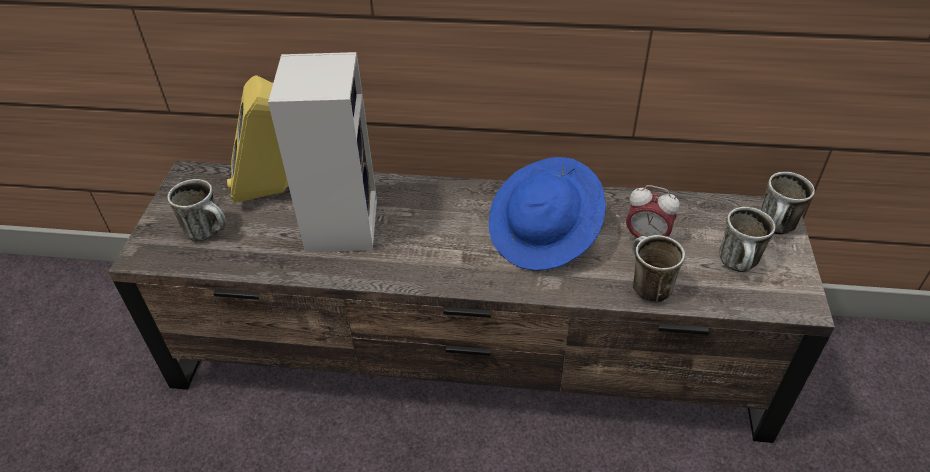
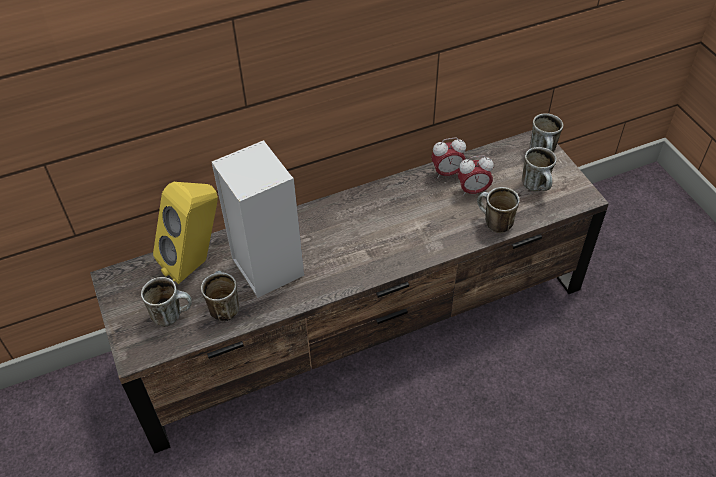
camera: 30 degrees left, 5 degrees up
(263, 246) = (223, 307): none -> mug
(544, 235) = (409, 215): blue hat -> none
(627, 206) = (447, 173): none -> alarm clock

